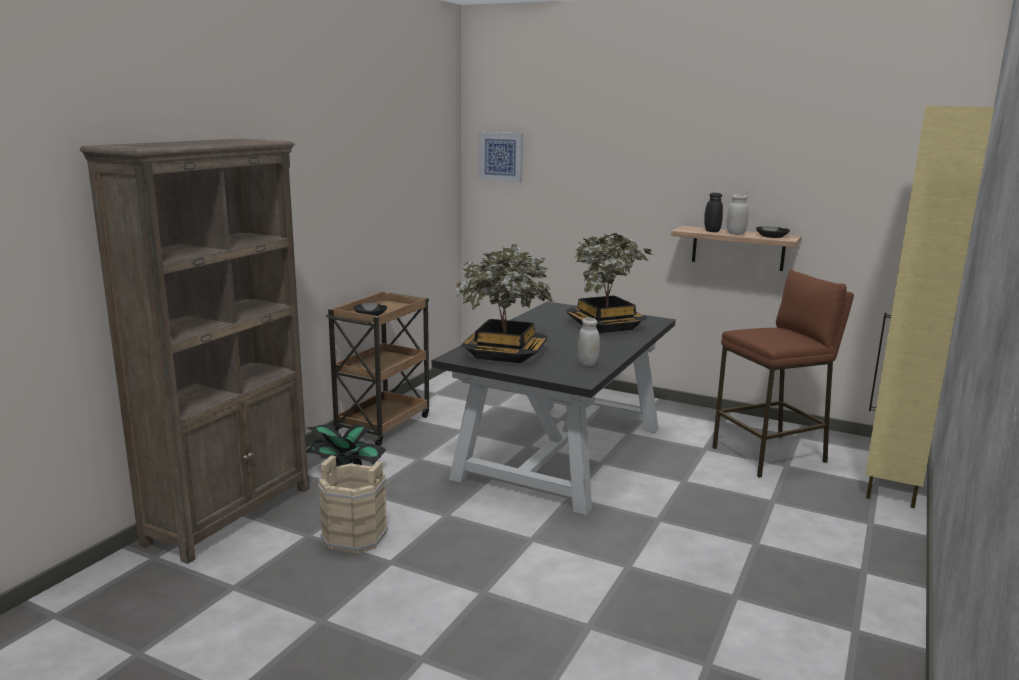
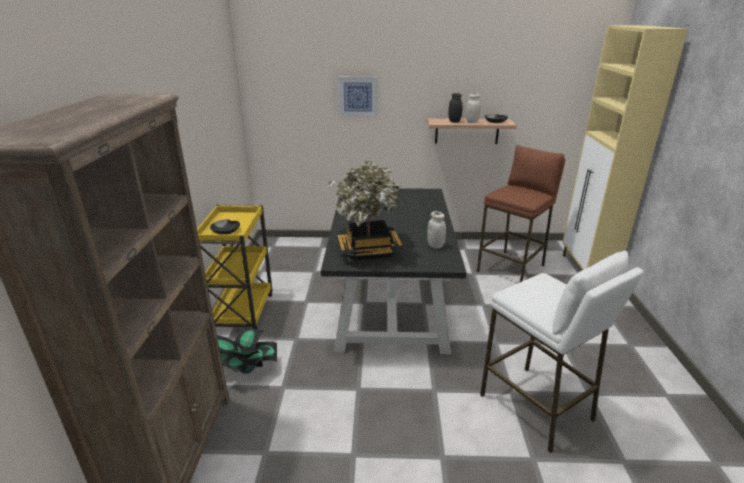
camera: 25 degrees left, 10 degrees up
(355, 536) = (305, 437): beige bucket -> none
(383, 424) = (242, 312): brown cart -> yellow cart
(501, 156) = (276, 74): picture -> picture (357, 96)
(605, 326) = (406, 204): potted plant -> none
(645, 588) = (536, 407): none -> white stool

